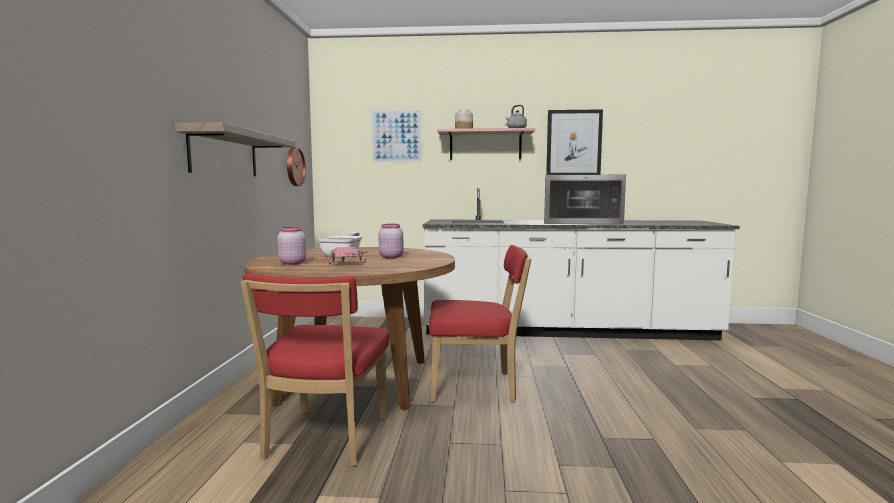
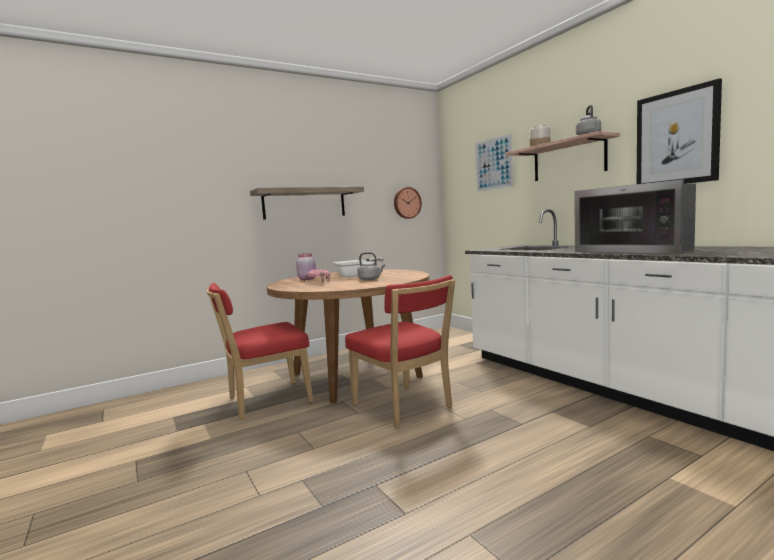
camera: 55 degrees right, 0 degrees up
(391, 257) = (370, 279): pink jar -> grey kettle

